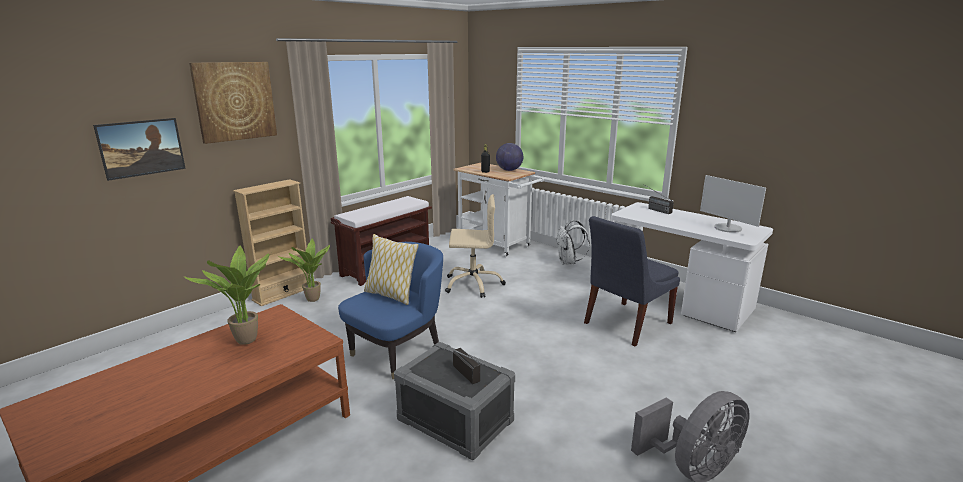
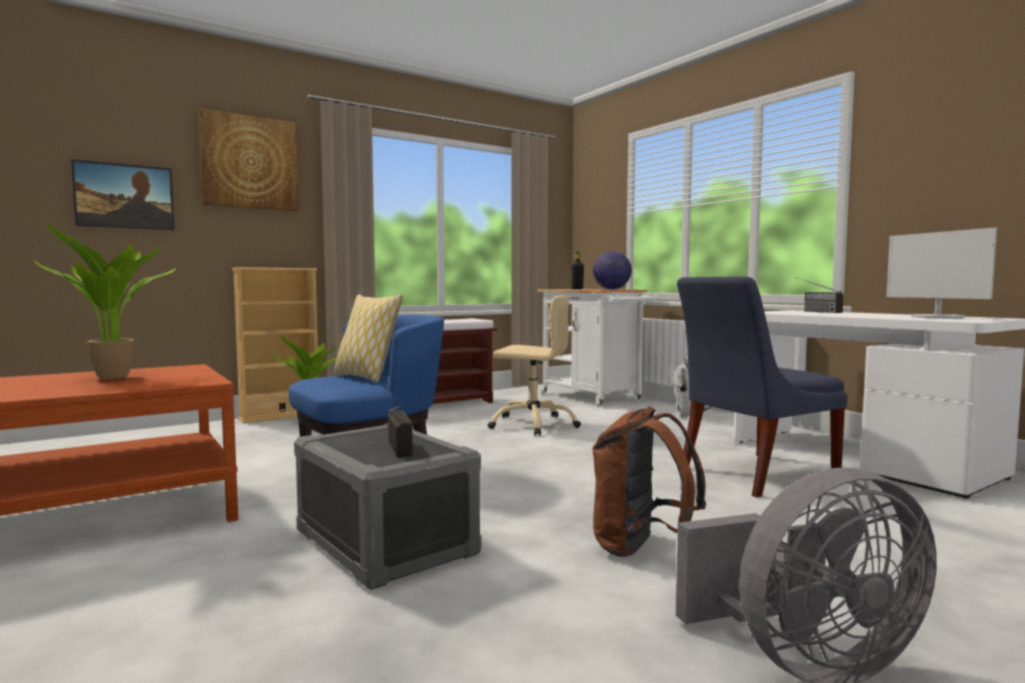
camera: 15 degrees right, 15 degrees down
(593, 401) = (641, 548): none -> brown backpack

